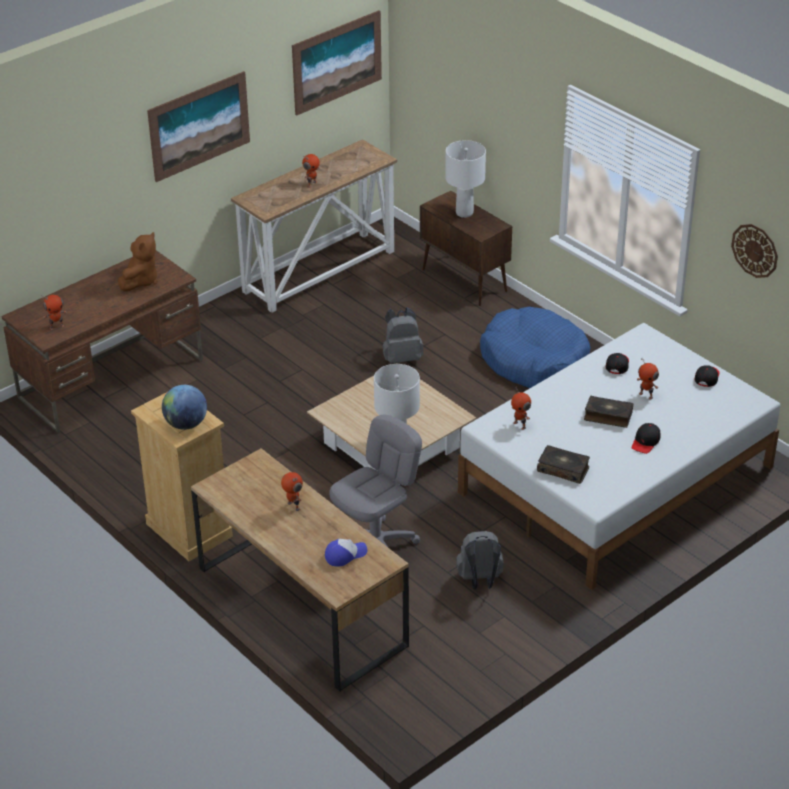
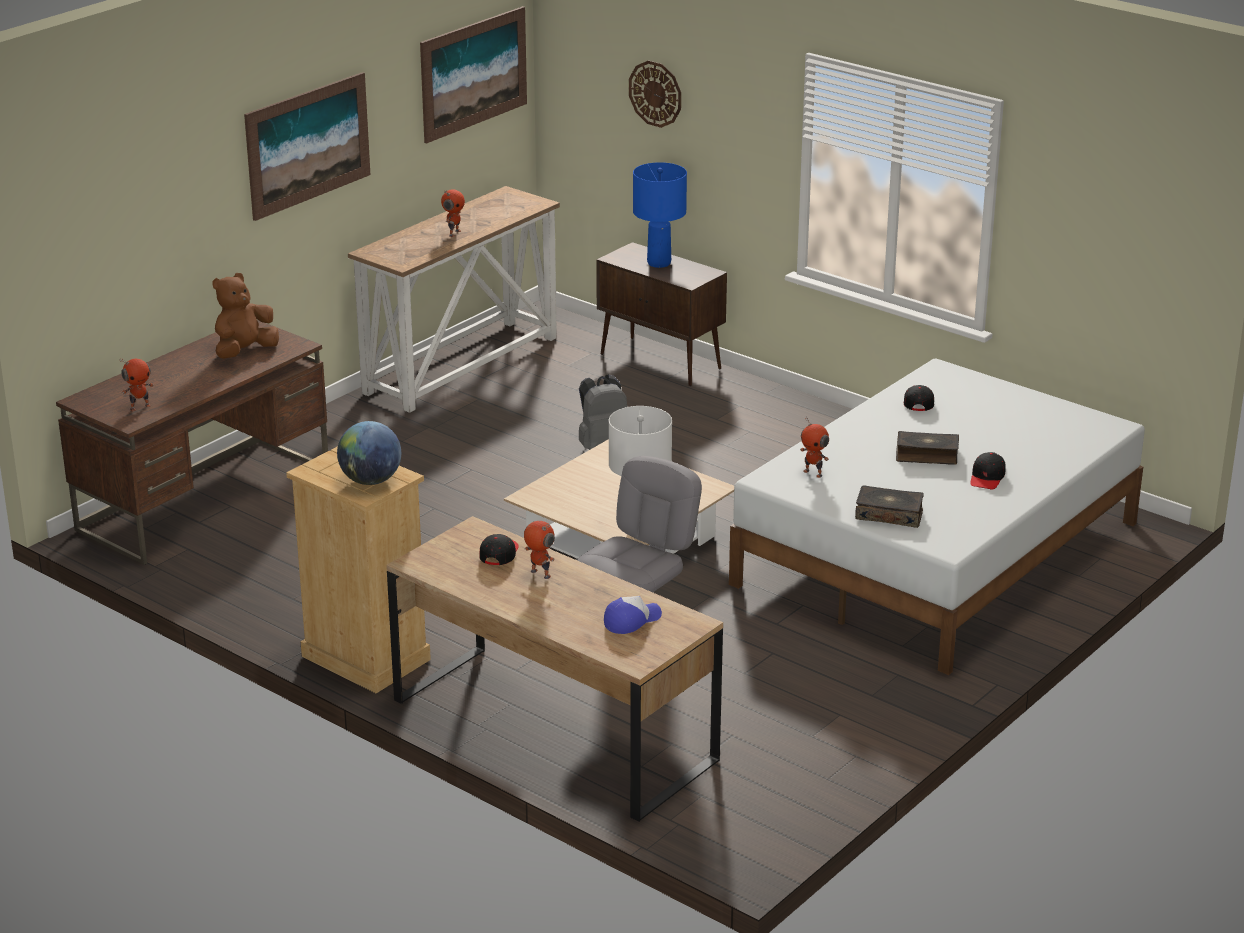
camera: 10 degrees left, 10 degrees down
(140, 281) = (244, 352): brown plush toy -> brown plush toy turned 150 degrees counterclockwise
(464, 213) = (659, 263): white table lamp -> blue table lamp
(480, 581) = (793, 678): grey backpack -> none
(535, 361) = (783, 438): blue dog bed -> none
(646, 395) = (968, 430): toy robot -> none
(707, 378) = (1040, 407): black cap -> black cap (499, 554)
(755, 250) = (1090, 224): wall clock -> wall clock (655, 93)

